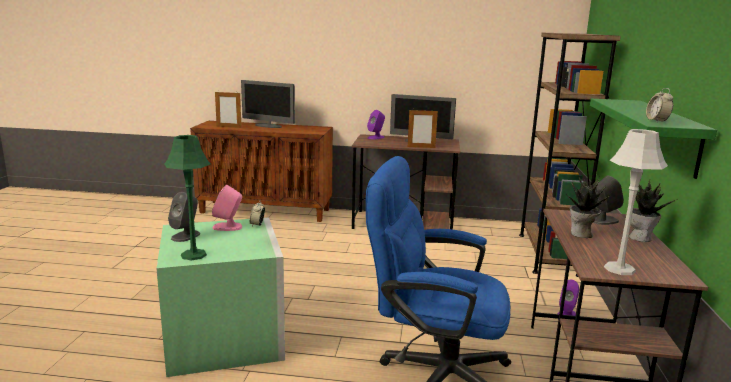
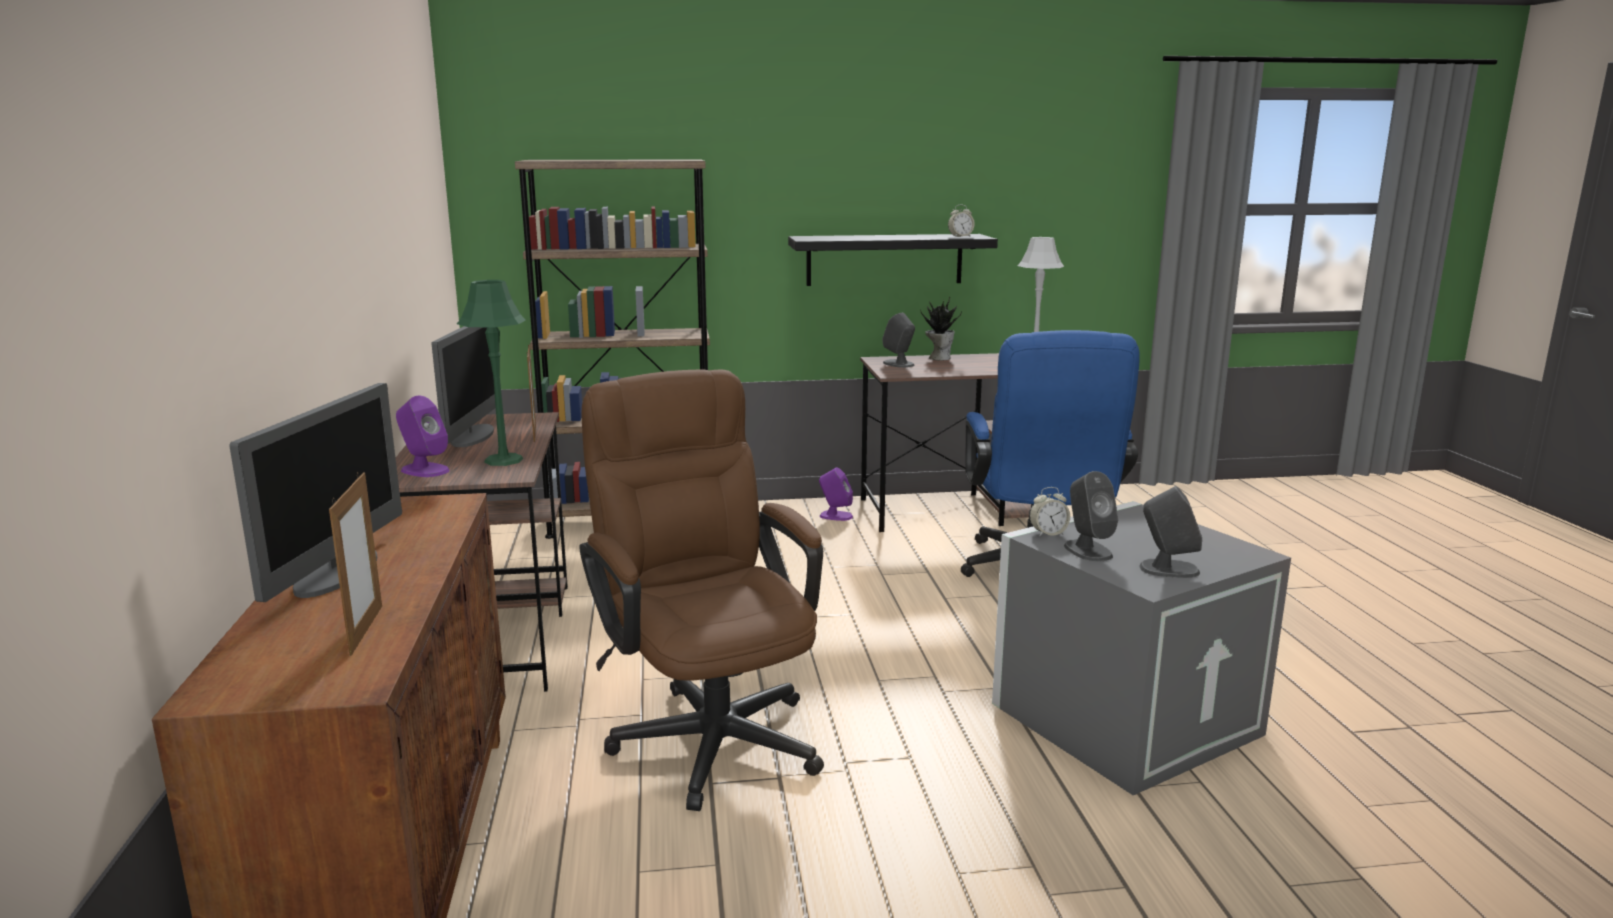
camera: 105 degrees left, 0 degrees up
(193, 255) = (1218, 546): green table lamp -> green table lamp (504, 460)
(226, 338) = (1124, 716): green storage box -> grey storage box
(228, 227) = (1087, 550): pink speaker -> grey speaker
(300, 249) = (709, 731): none -> brown office chair
(581, 234) = (957, 370): potted plant -> none
(668, 136) = (884, 259): green shelf -> black shelf

